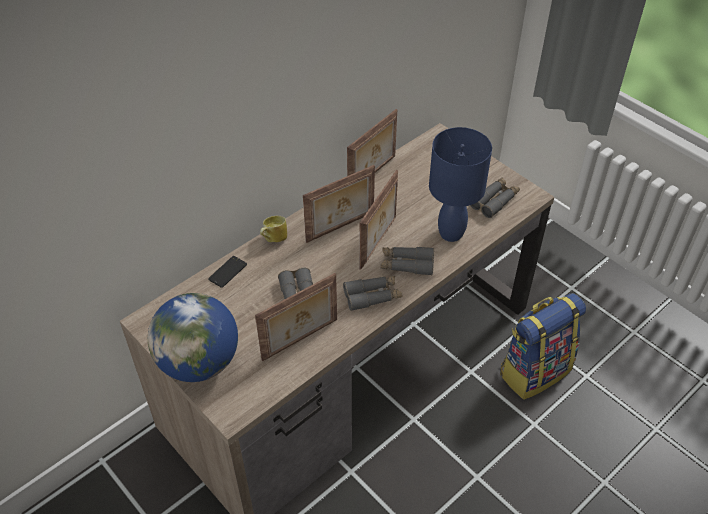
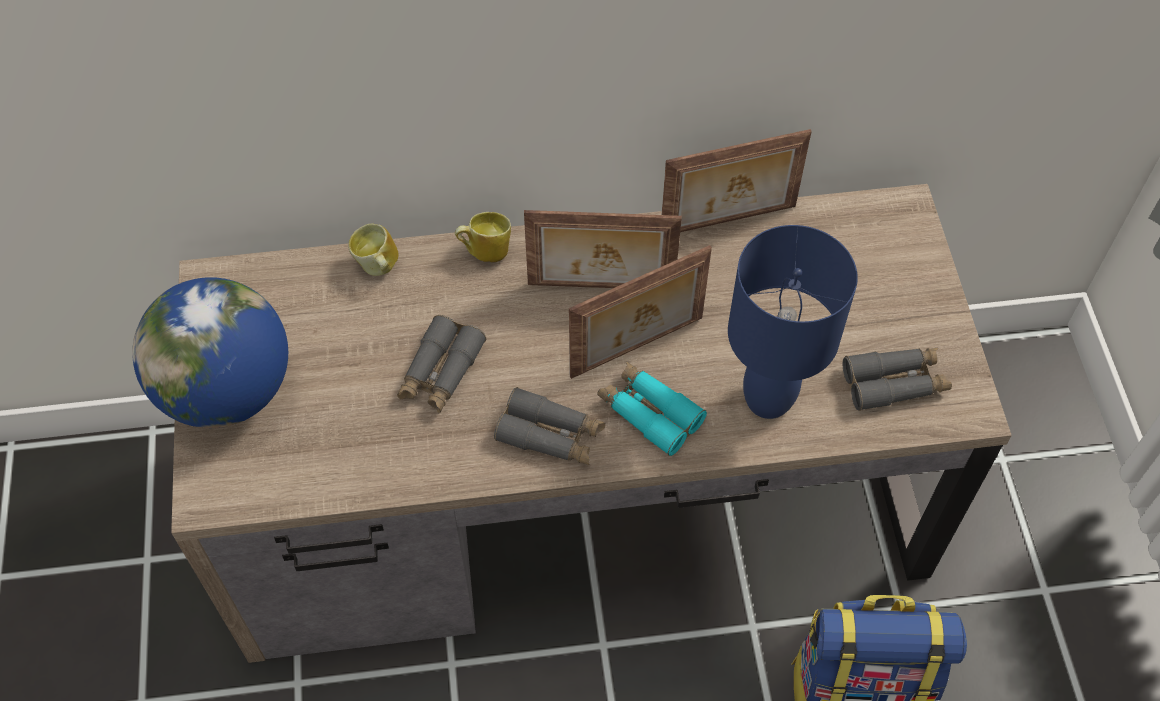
camera: 35 degrees right, 10 degrees up
(228, 272) = (377, 268): phone -> mug
(301, 340) = (388, 443): picture frame -> none
(407, 264) = (649, 412): grey binoculars -> turquoise binoculars

